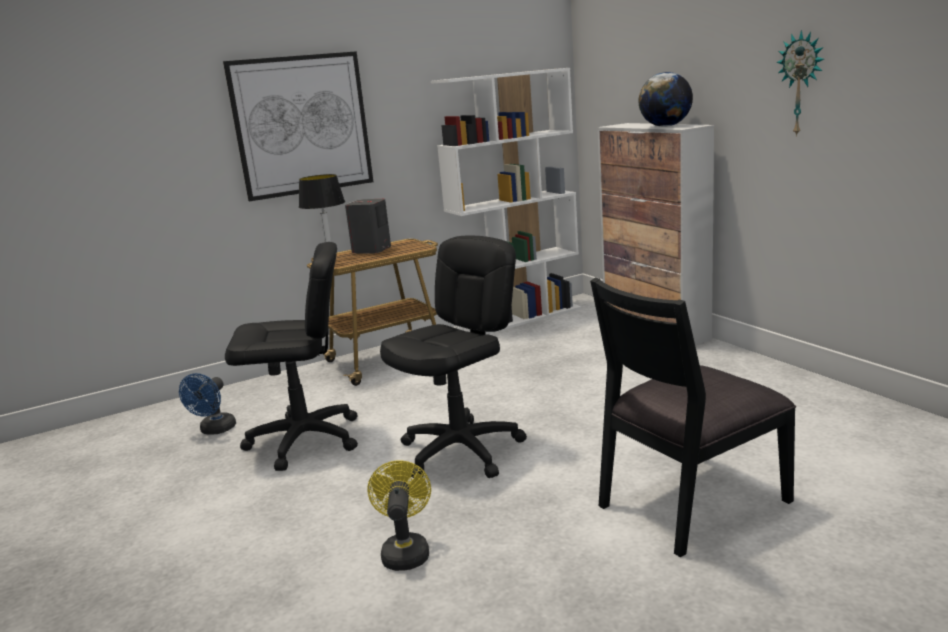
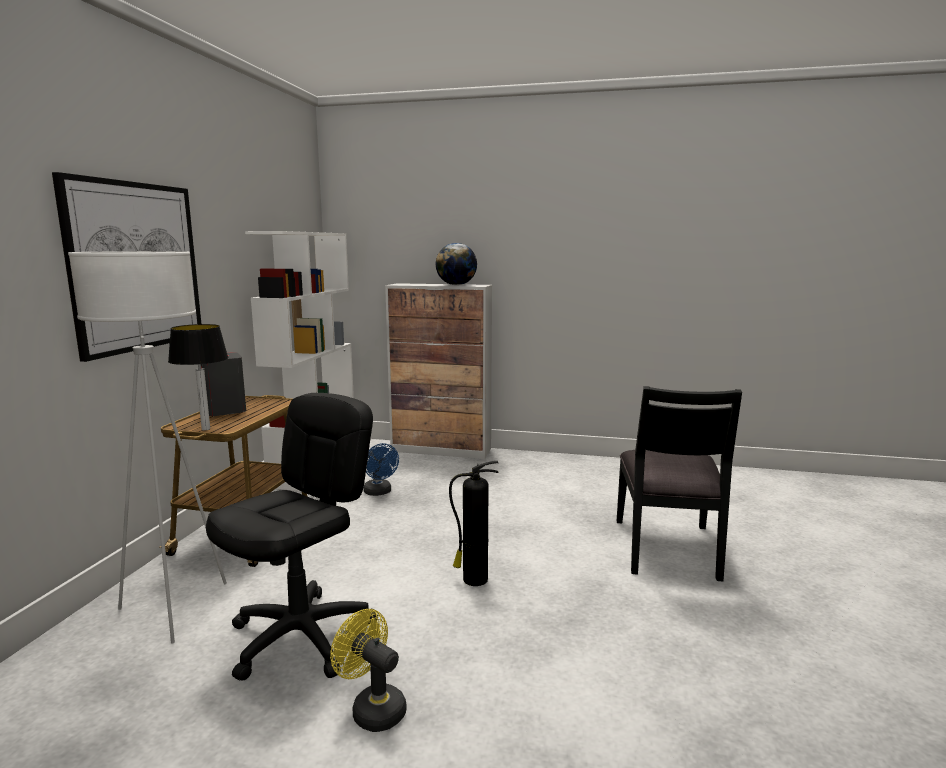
camera: 50 degrees left, 5 degrees down
(215, 430) = (147, 681): blue fan -> blue fan (379, 492)
(282, 397) = (176, 609): none -> white floor lamp
(405, 551) = (586, 672): yellow fan -> yellow fan (372, 708)
(461, 451) = (473, 580): black office chair -> fire extinguisher
(801, 84) = (567, 257): wall clock -> none

